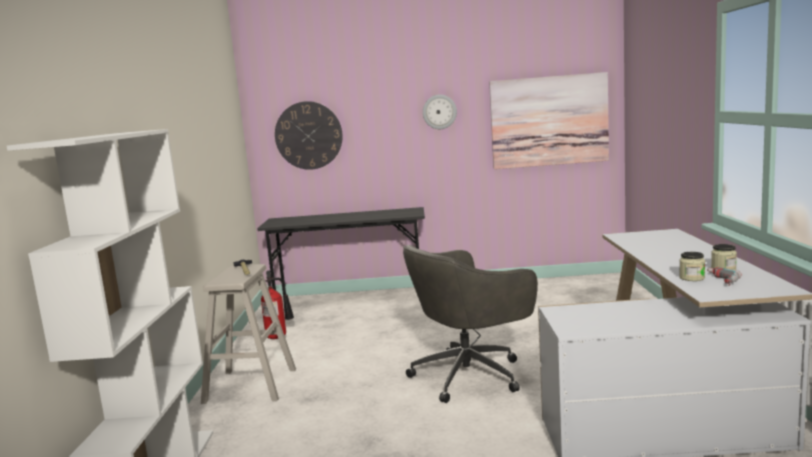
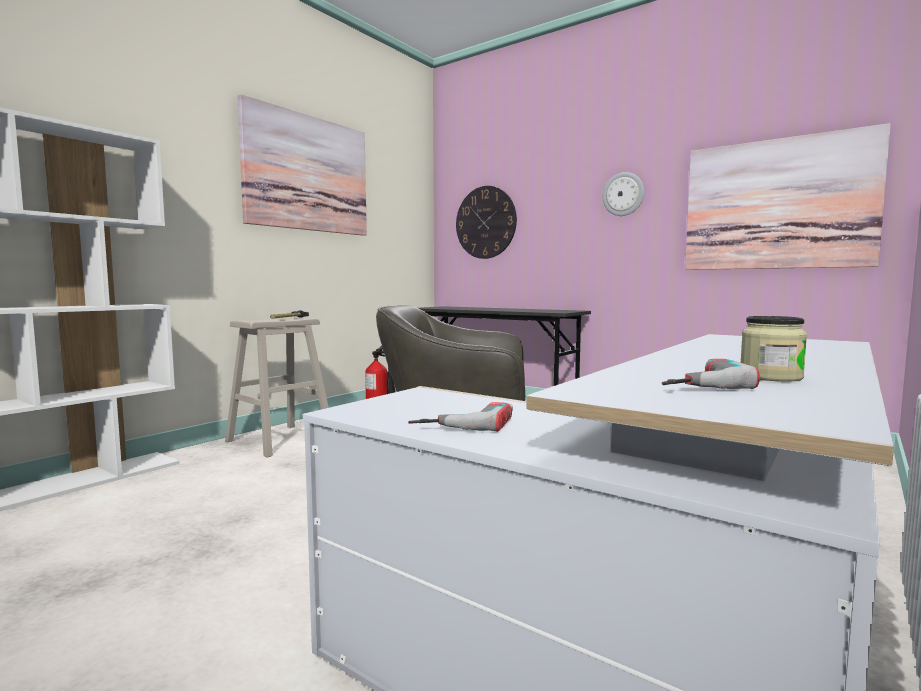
camera: 35 degrees right, 5 degrees down
(189, 117) = (307, 173): none -> picture
(631, 319) = (465, 423): none -> power drill
(692, 278) = (654, 374): jar -> none

